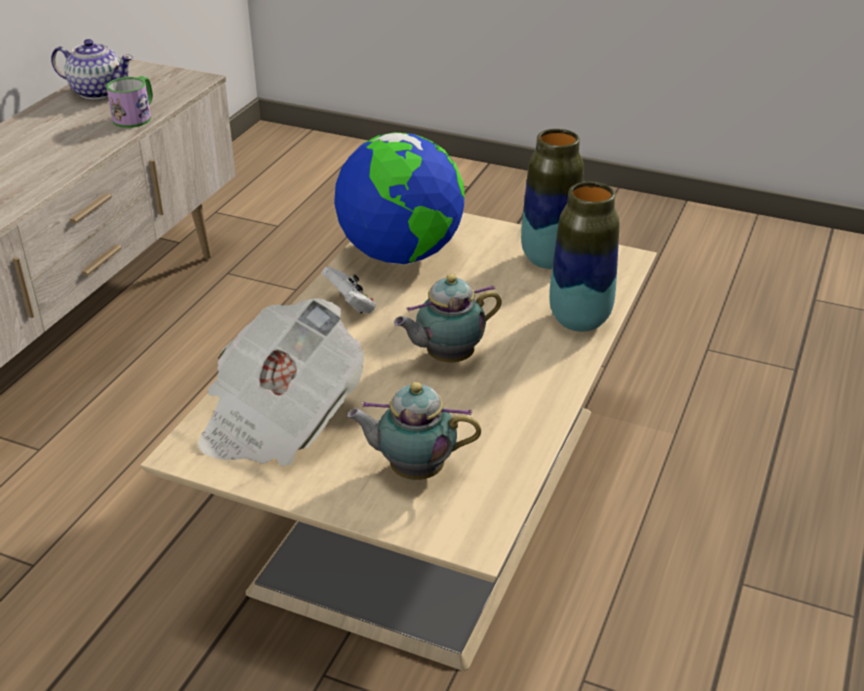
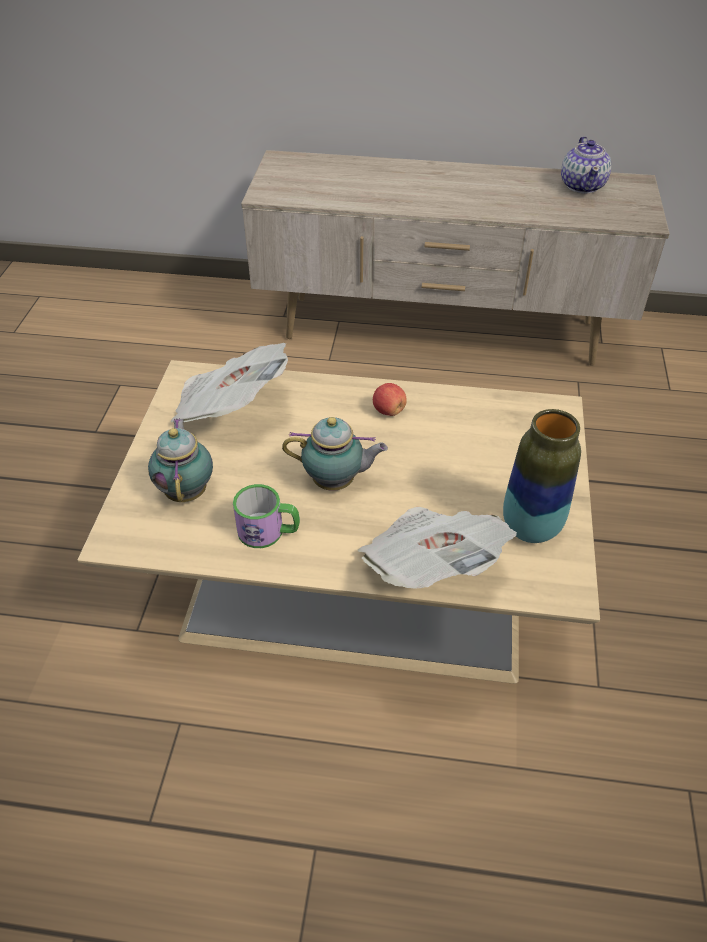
camera: 75 degrees right, 10 degrees up
(136, 116) = (554, 213): mug -> mug (269, 532)
(351, 306) = (388, 411): white game controller -> apple
(401, 255) = (482, 423): globe -> none
(446, 357) = (336, 482): teapot -> teapot turned 135 degrees clockwise
(579, 320) = (430, 566): vase -> newspaper

